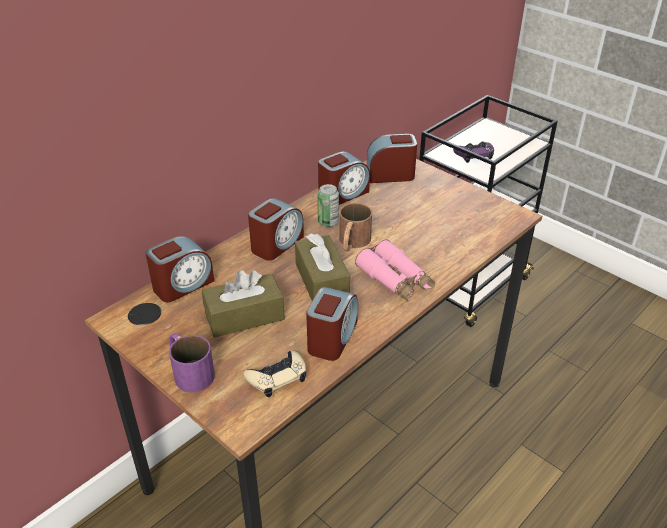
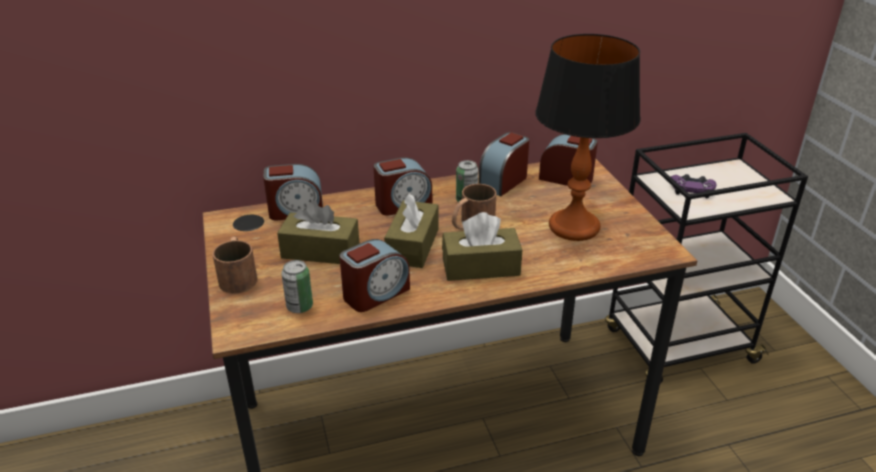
camera: 30 degrees right, 5 degrees down
(189, 371) = (238, 275): purple mug -> brown mug
(277, 377) = (299, 306): beige game controller -> can
(343, 194) = (503, 182): alarm clock -> alarm clock turned 135 degrees clockwise
(395, 279) = (481, 267): pink binoculars -> brown tissue box
(433, 217) = (573, 226): none -> table lamp

